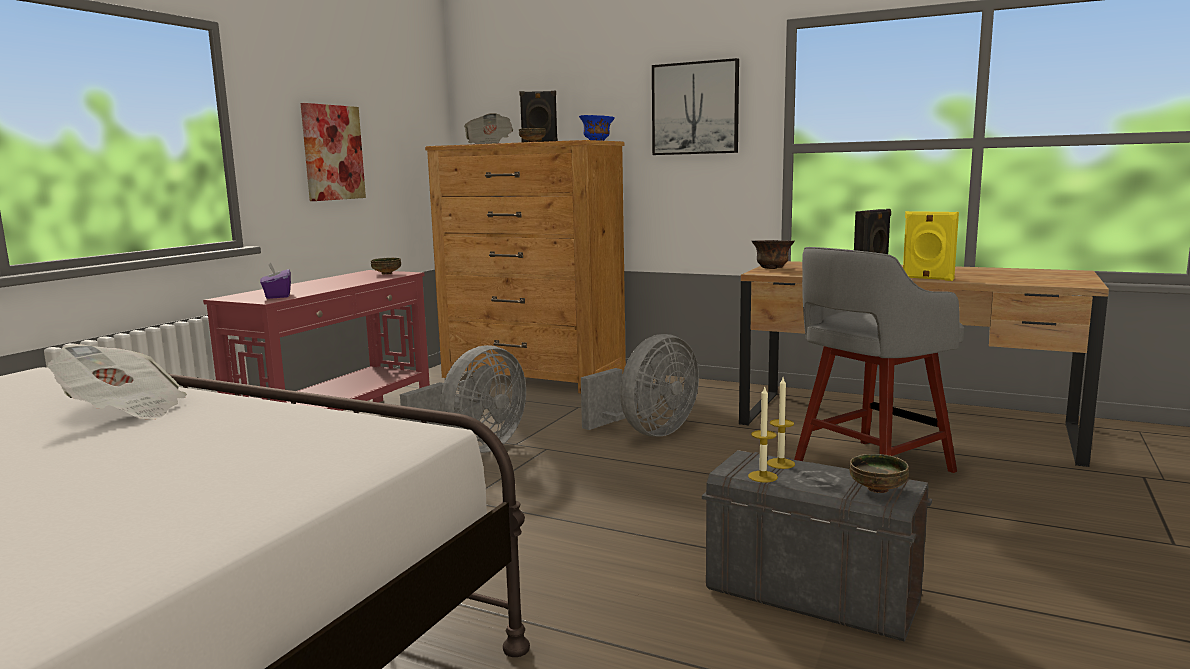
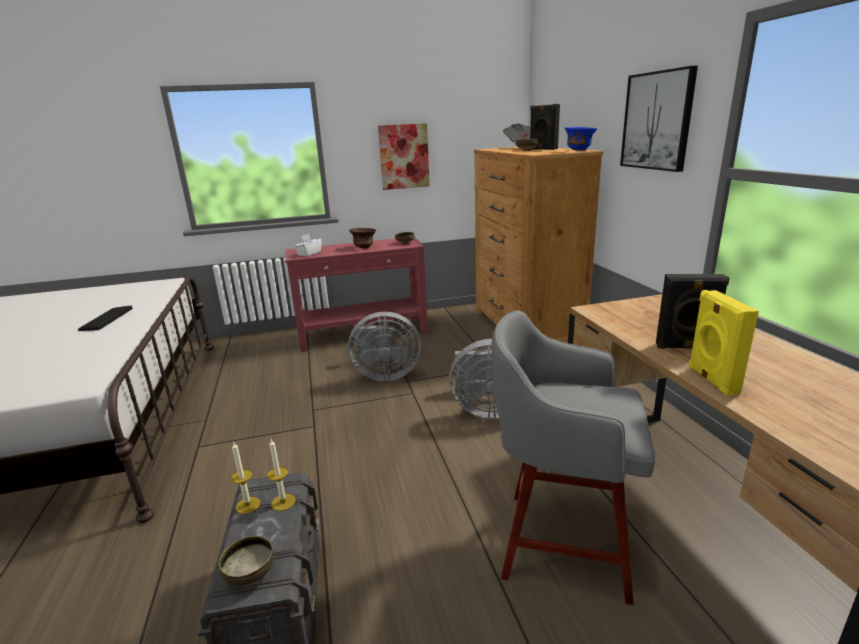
camera: 50 degrees right, 10 degrees up
(124, 411) = (106, 319): newspaper -> keyboard
(277, 296) = (309, 254): purple tissue box -> white tissue box
(771, 268) = (624, 306): brown bowl -> brown bowl (364, 247)

